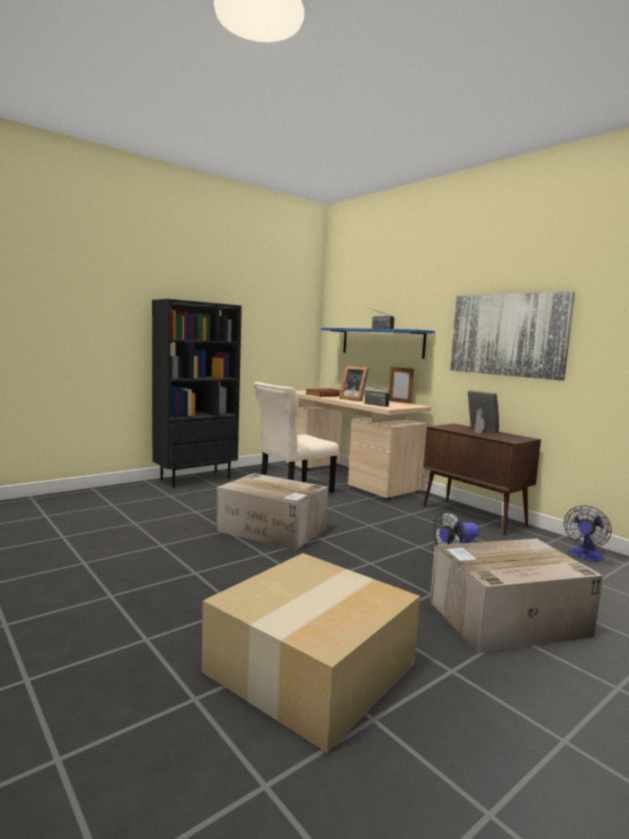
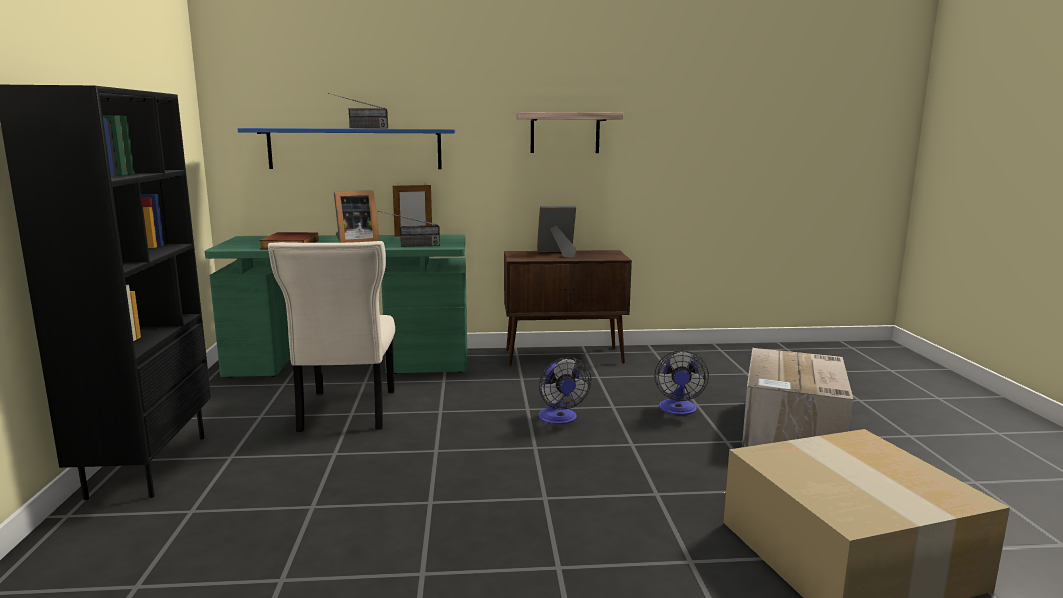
camera: 55 degrees left, 5 degrees up
(273, 530) = (470, 467): cardboard box -> none
(348, 477) = (351, 365): beige desk -> green desk
(507, 335) = (565, 133): picture -> shelf
(585, 556) = (696, 356): fan -> fan (560, 419)

